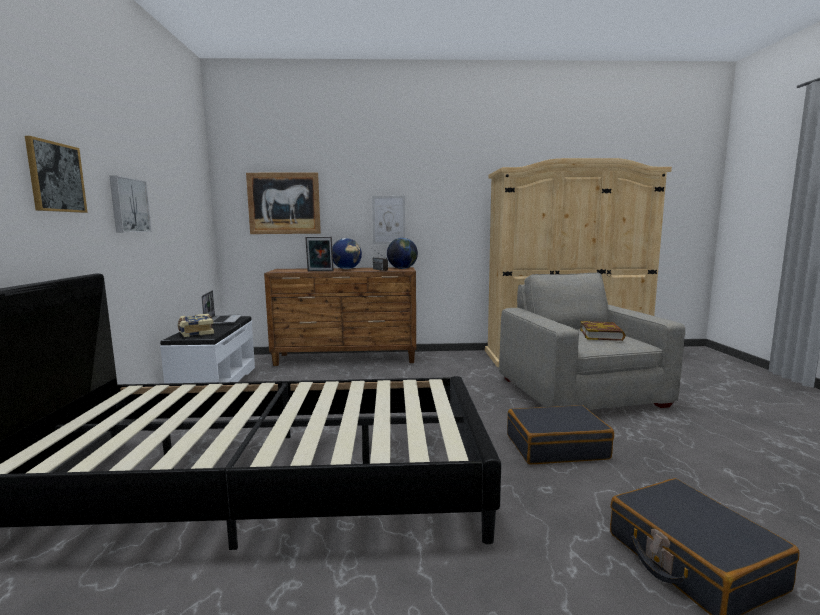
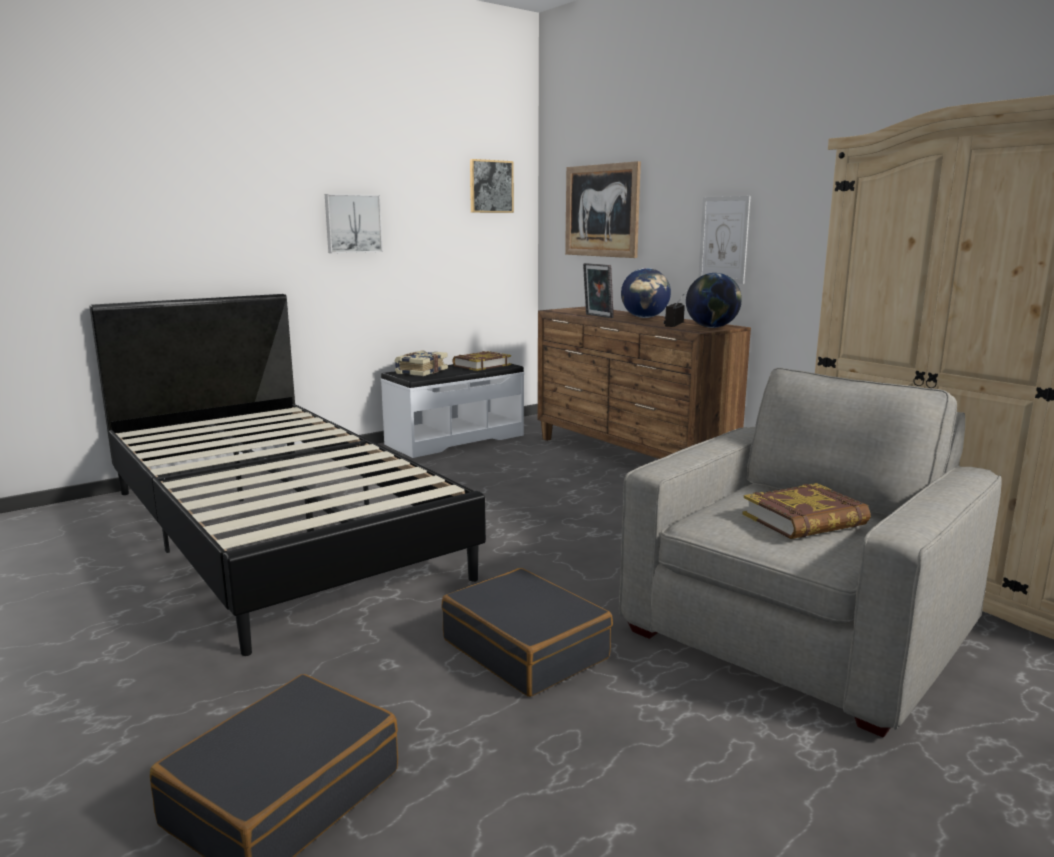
camera: 55 degrees right, 5 degrees up
(56, 177) = (248, 203): picture -> picture (491, 186)
(223, 320) = (481, 365): laptop -> book

